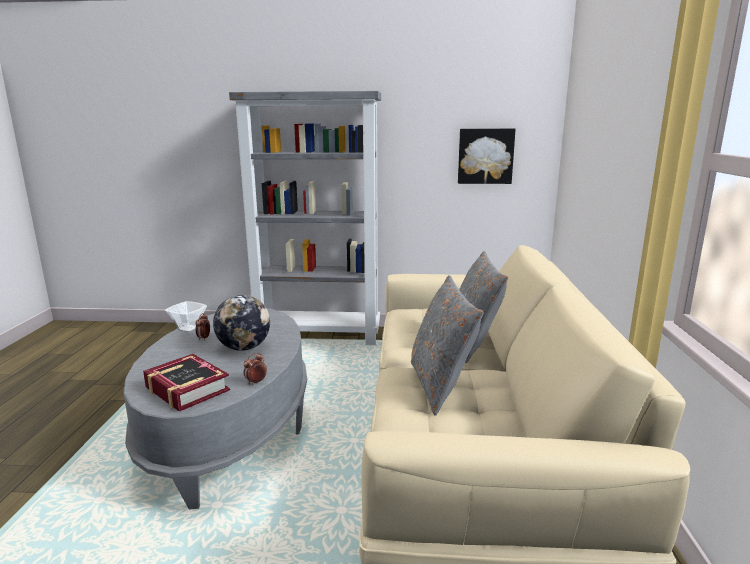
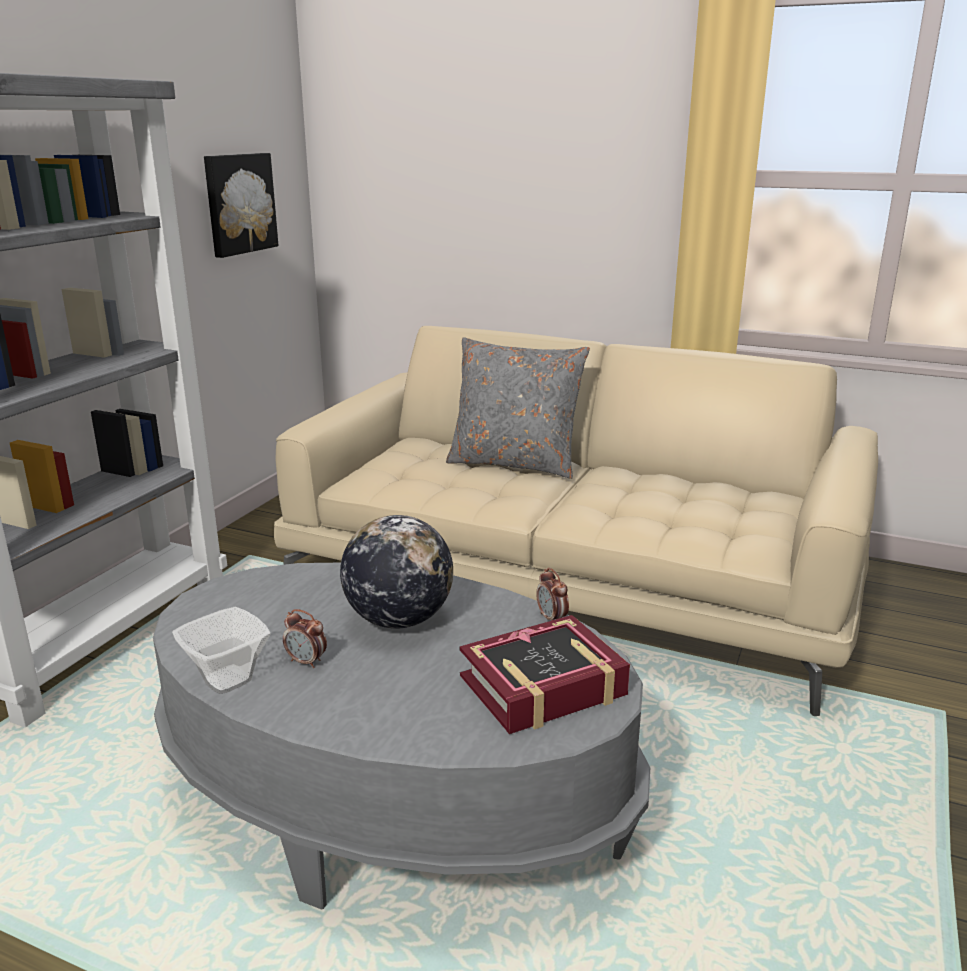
camera: 70 degrees left, 5 degrees up
(440, 385) = (622, 503): grey pillow -> none

